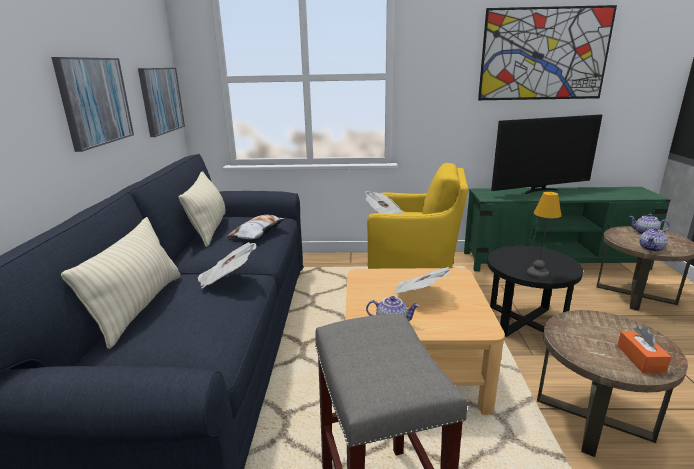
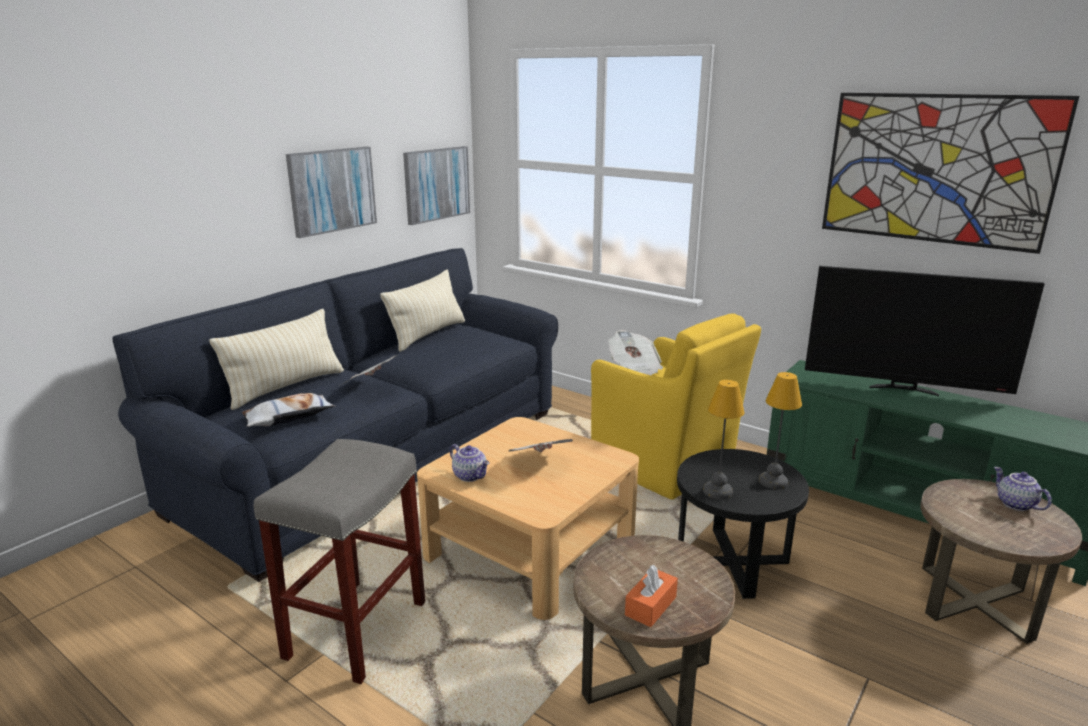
camera: 35 degrees right, 0 degrees up
(257, 232) = (461, 349): pillow -> pillow (288, 417)
(550, 258) = (773, 482): none -> table lamp
(651, 248) = (969, 524): teapot -> none

